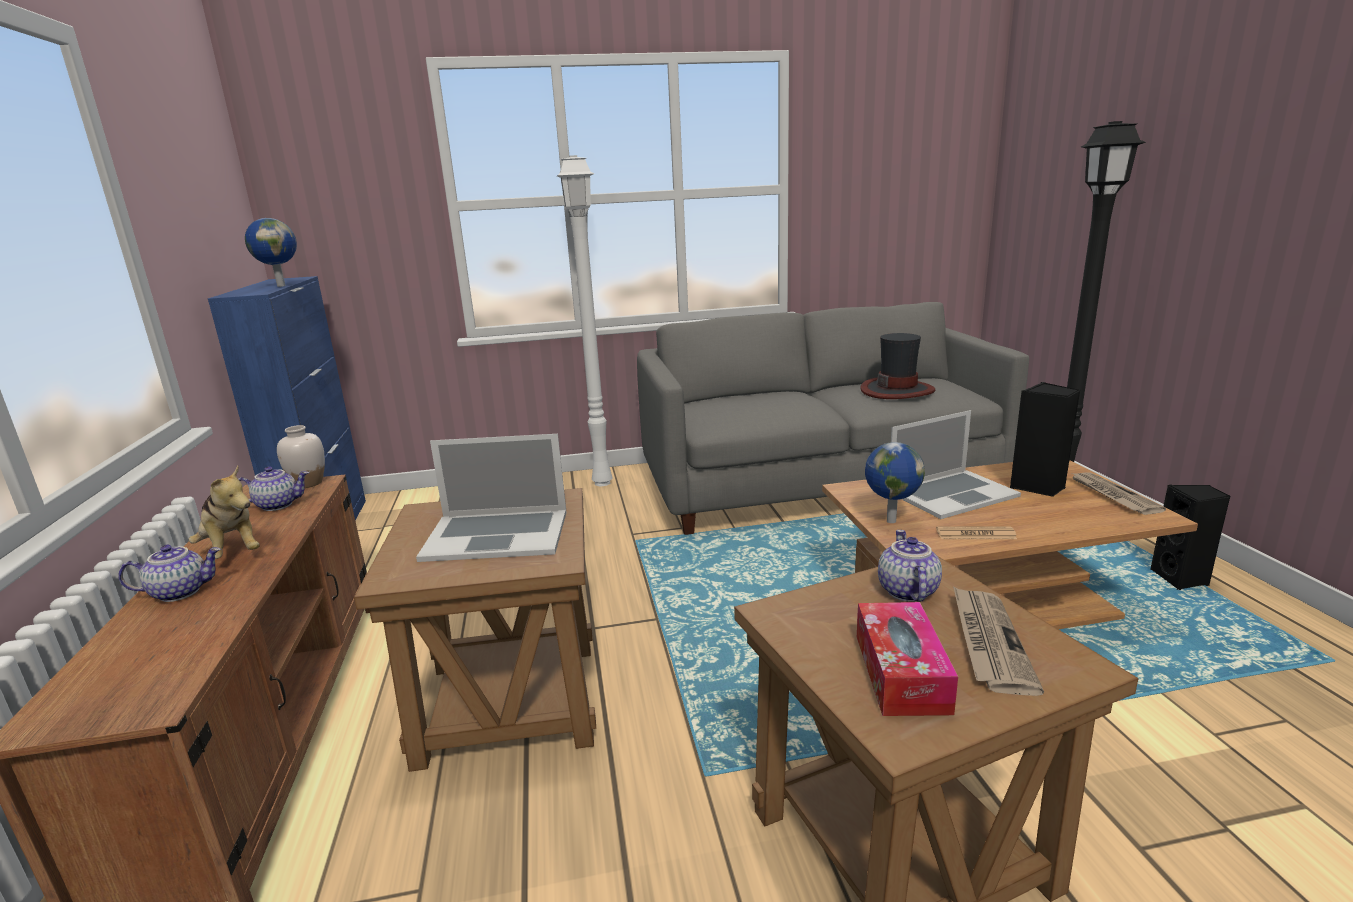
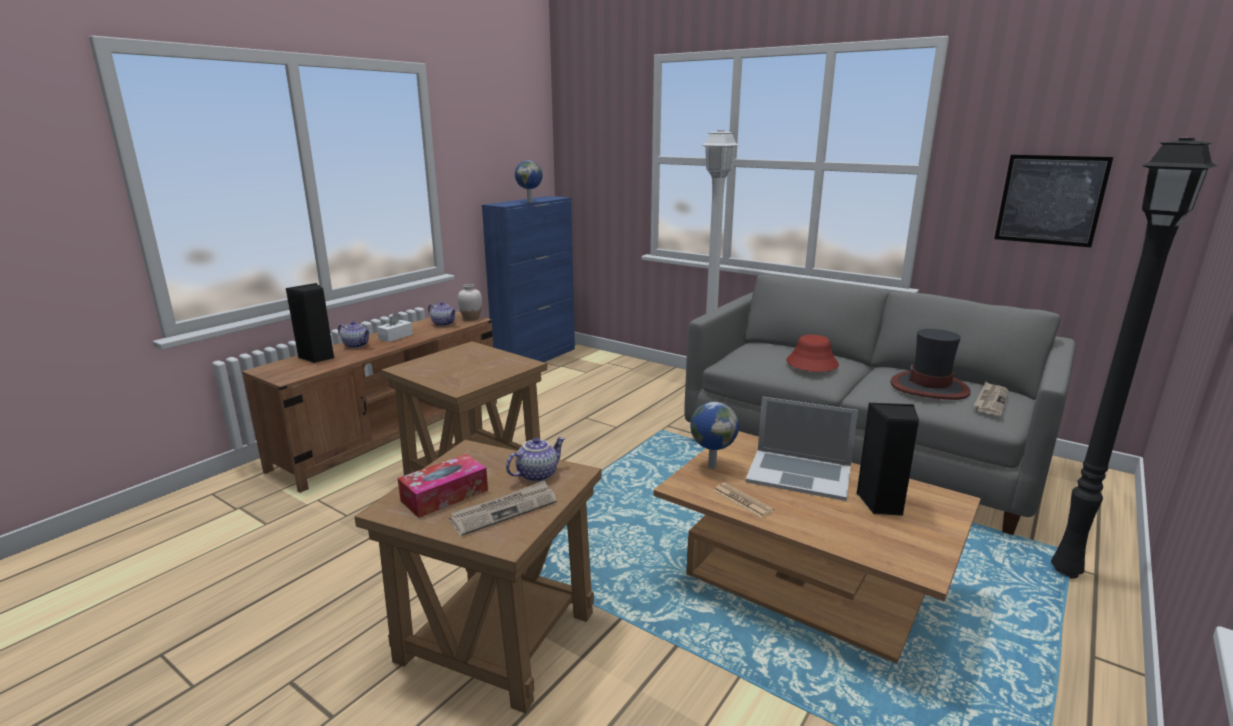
camera: 45 degrees right, 0 degrees up
(232, 551) = (395, 337): plush toy -> white tissue box
(497, 535) = (467, 368): laptop -> none
(787, 401) = (811, 363): none -> red hat
(890, 207) = (1050, 200): none -> picture
(1112, 495) = (930, 540): newspaper -> newspaper (990, 400)
(1181, 580) = (1038, 686): black speaker -> black speaker (317, 357)

